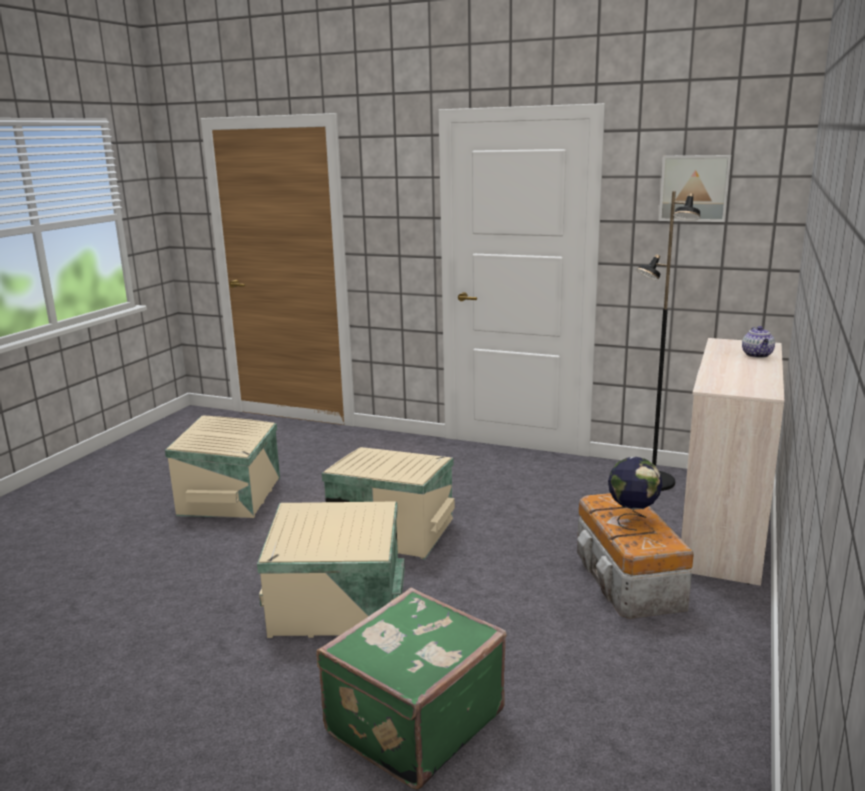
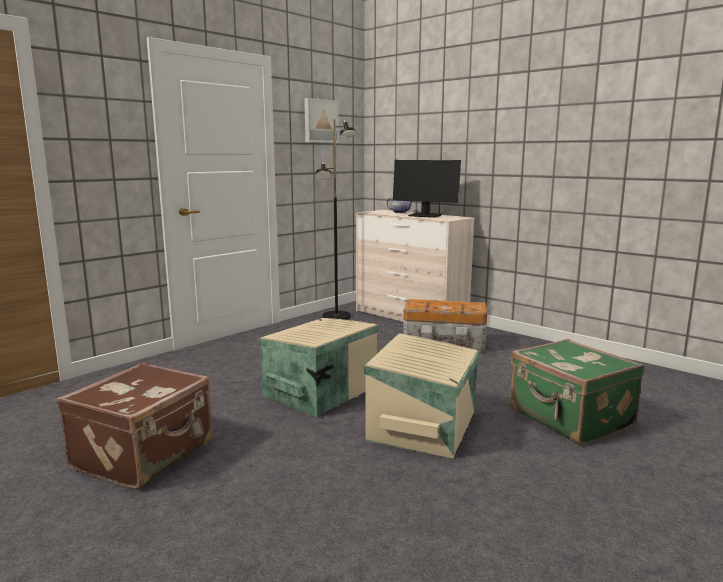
camera: 70 degrees left, 5 degrees down
(232, 495) = (145, 455): beige storage box -> brown suitcase
(632, 519) = (445, 304): globe -> none
(738, 372) = (425, 216): none -> monitor

